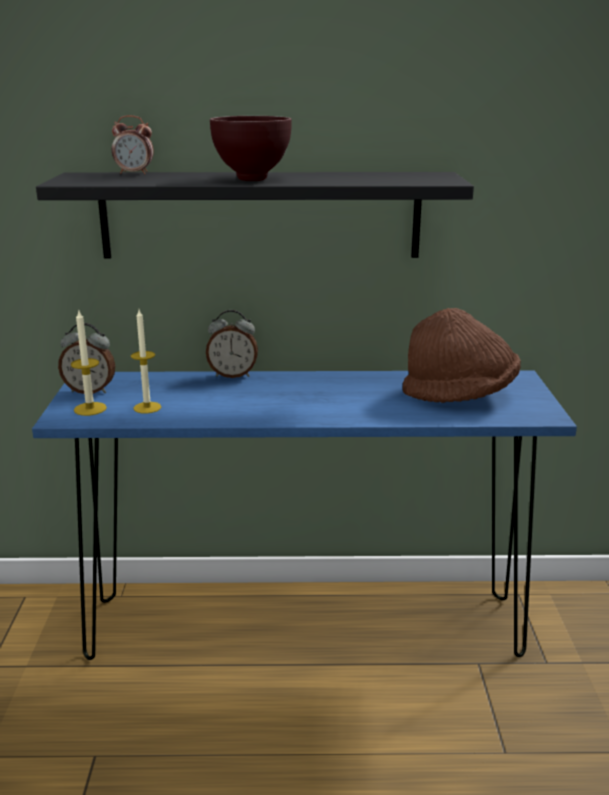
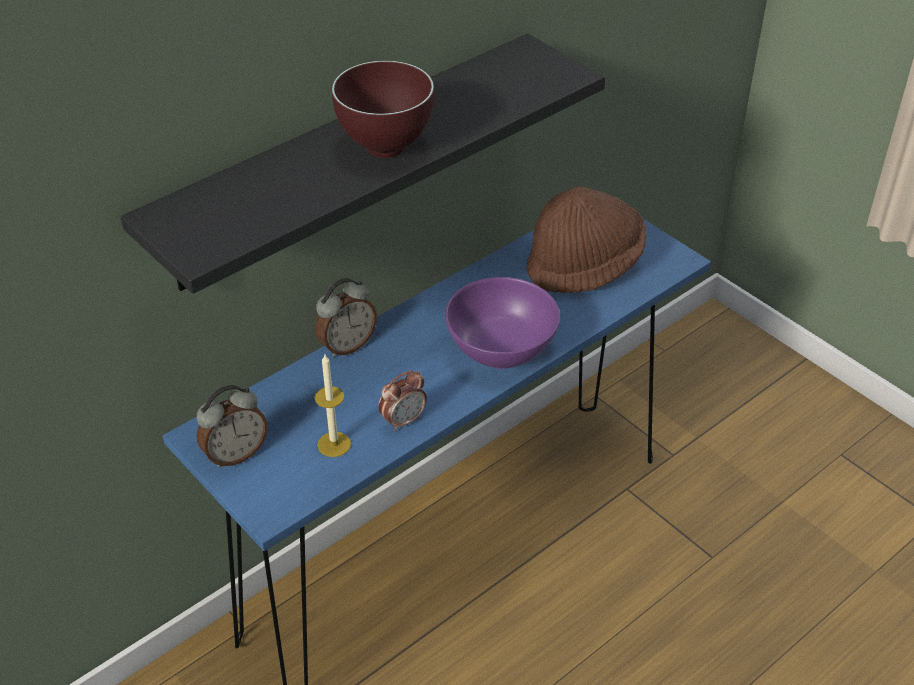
camera: 40 degrees left, 20 degrees up
(90, 409) = (279, 480): candle -> none
(134, 173) = (223, 184): alarm clock -> alarm clock (403, 421)
(326, 410) = (502, 351): none -> purple bowl

